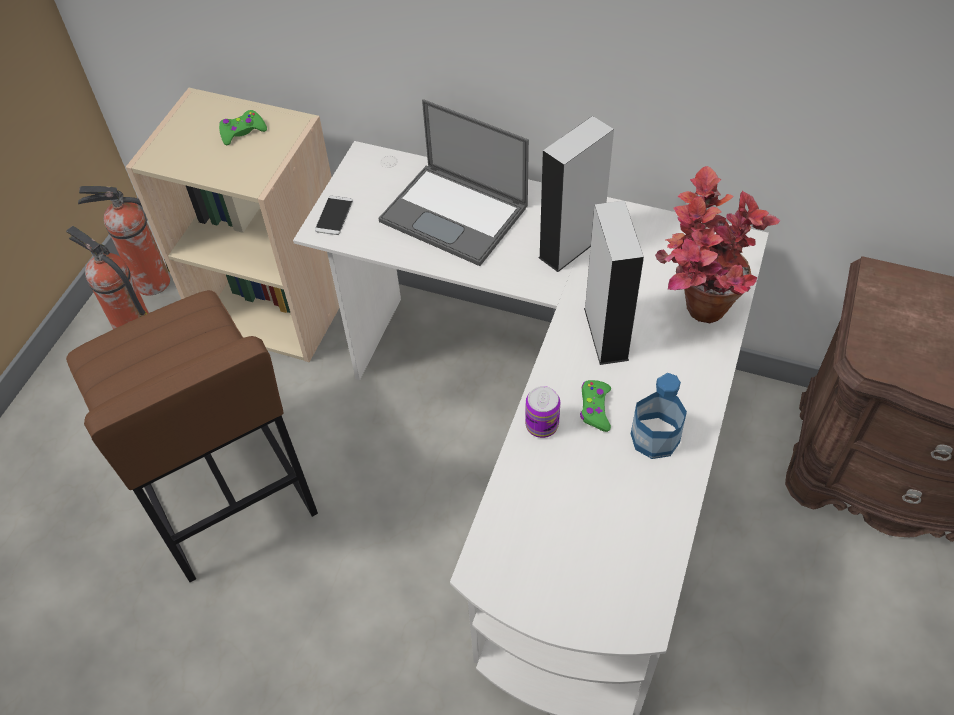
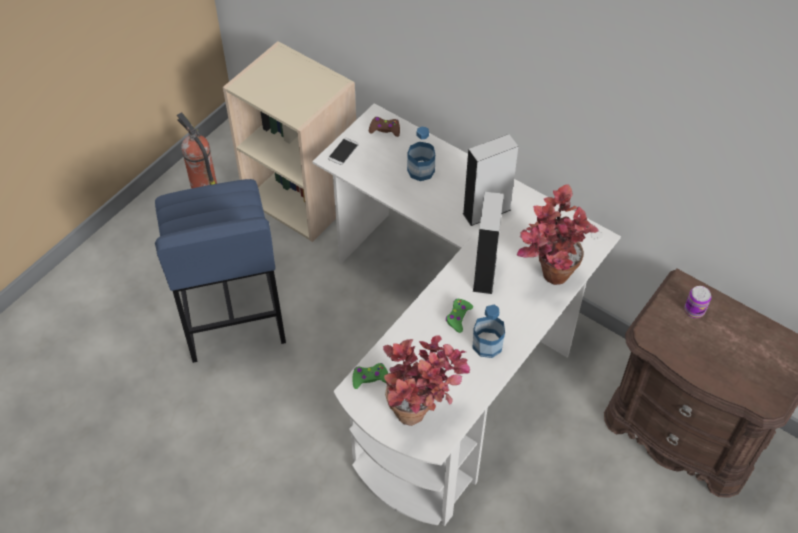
camera: 15 degrees right, 0 degrees up
(150, 282) = (223, 158): fire extinguisher -> none
(226, 493) = (232, 313): brown chair -> blue chair
(242, 132) = (302, 81): green game controller -> green game controller (370, 378)
(383, 172) = (385, 129): none -> brown game controller
(456, 214) = (421, 170): laptop -> bottle
(542, 425) = (422, 318): can -> can (694, 310)
(602, 576) = (422, 413): none -> potted plant

